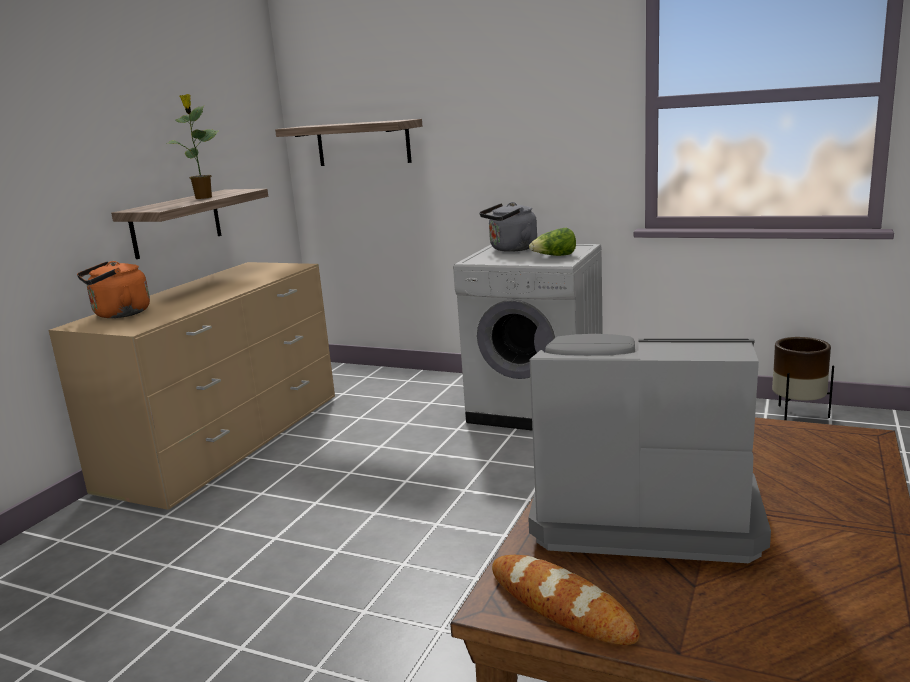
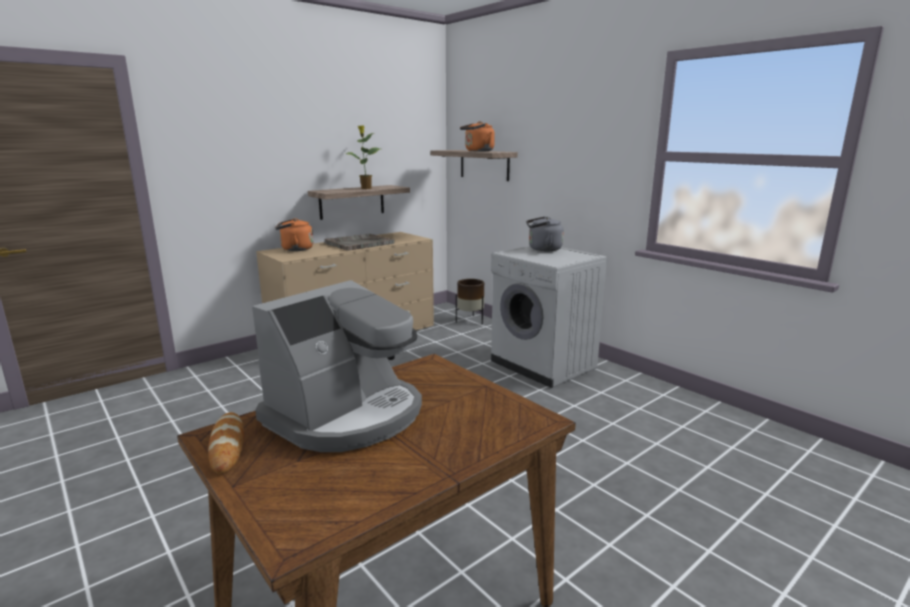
camera: 25 degrees right, 0 degrees up
(214, 288) = (359, 243): none -> grey tray
(361, 122) = (478, 151): none -> orange kettle
(554, 256) = (560, 259): lettuce -> none
(641, 508) = (347, 415): coffee machine -> coffee machine turned 90 degrees clockwise
(797, 416) = (729, 419): brown planter -> brown planter (470, 320)

